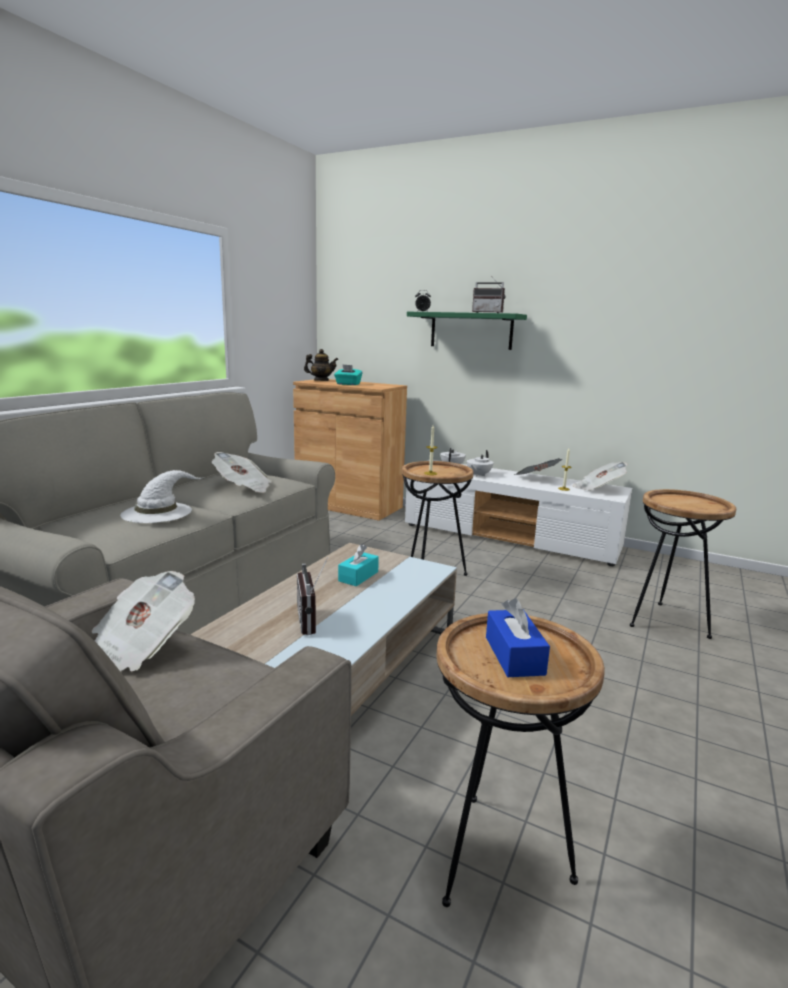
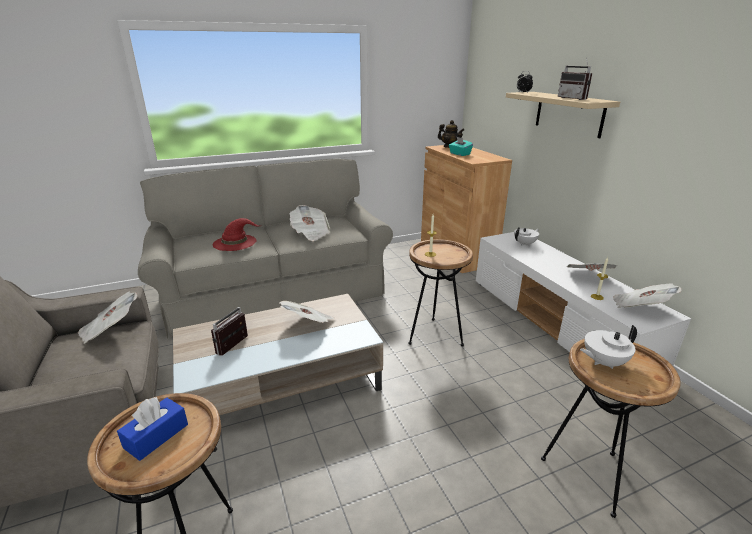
camera: 40 degrees right, 10 degrees up
(158, 512) = (235, 242): white hat -> red hat
(358, 576) = (308, 324): turquoise tissue box -> newspaper
(471, 331) = (569, 113): green shelf -> beige shelf
(478, 475) = (534, 258): white teapot -> white teapot (603, 362)

